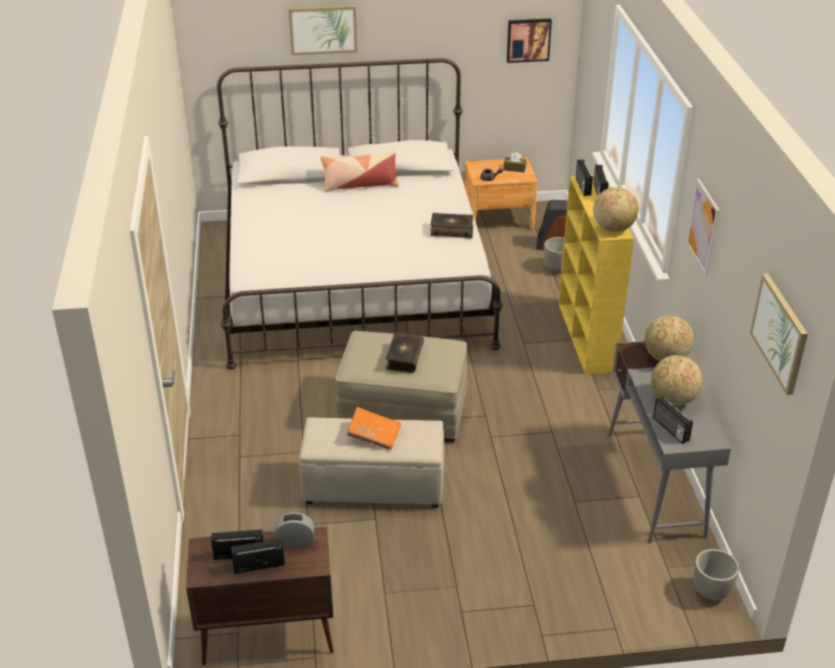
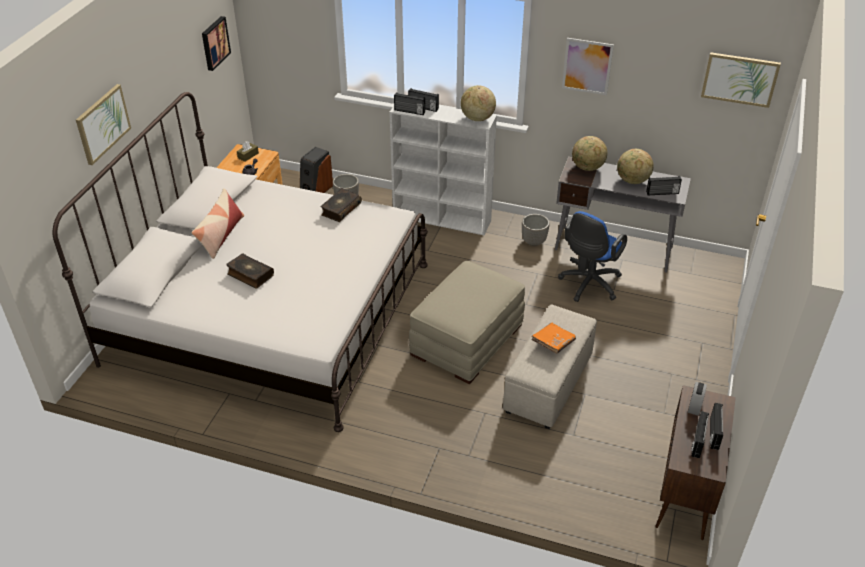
camera: 65 degrees left, 5 degrees up
(403, 358) = (472, 296): book -> book (250, 275)
(564, 478) = (588, 285): none -> blue office chair
(587, 337) = (443, 219): yellow bookcase -> white bookcase
(711, 592) = (718, 264): planter -> planter (534, 242)

